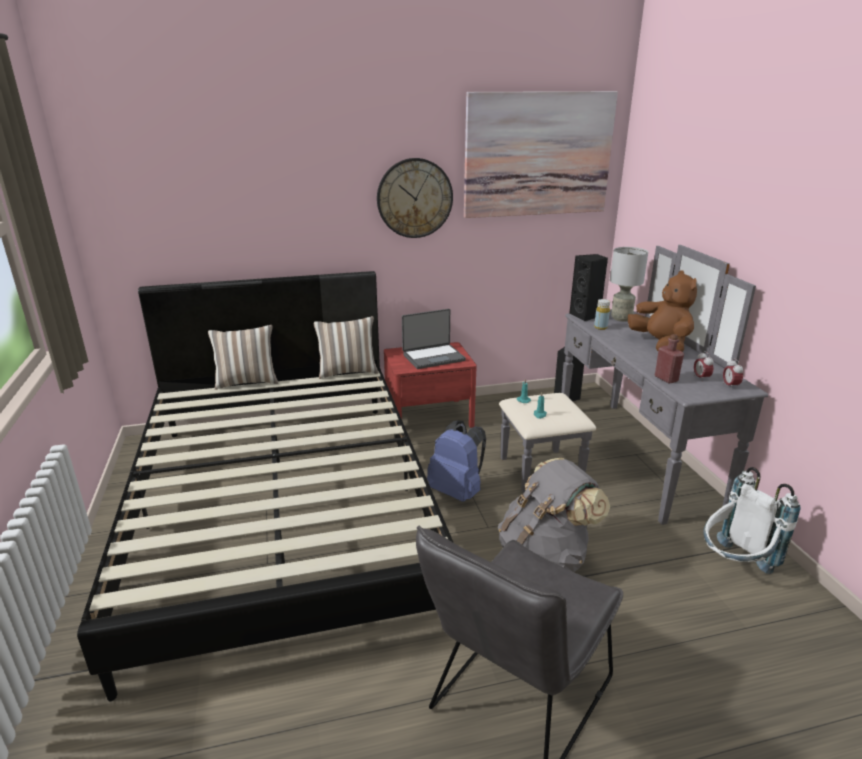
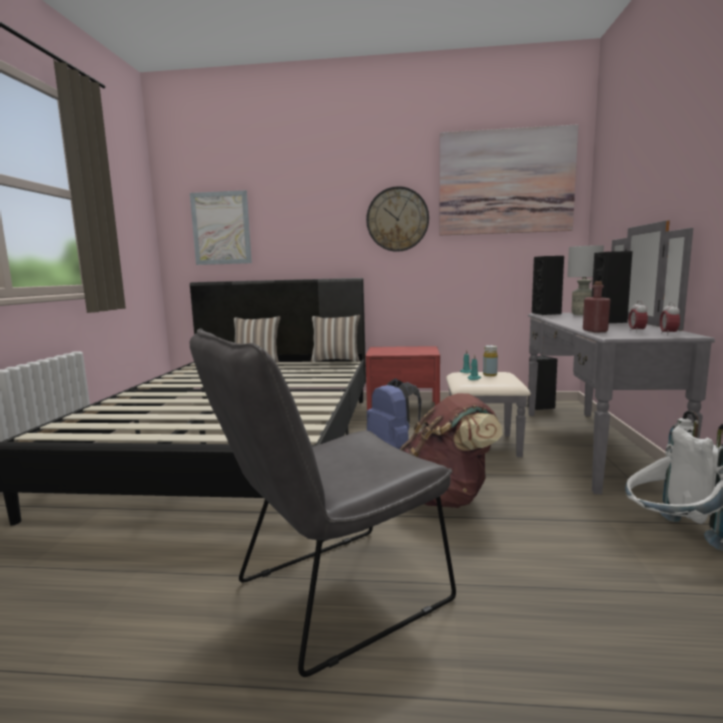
camera: 20 degrees right, 15 degrees down
(175, 211) = (221, 228): none -> picture
(433, 357) = (406, 350): laptop -> none
(545, 556) = (446, 498): grey backpack -> brown backpack
(600, 327) = (555, 316): yellow bottle -> yellow bottle (490, 375)
(660, 346) = (609, 322): brown plush toy -> black speaker

